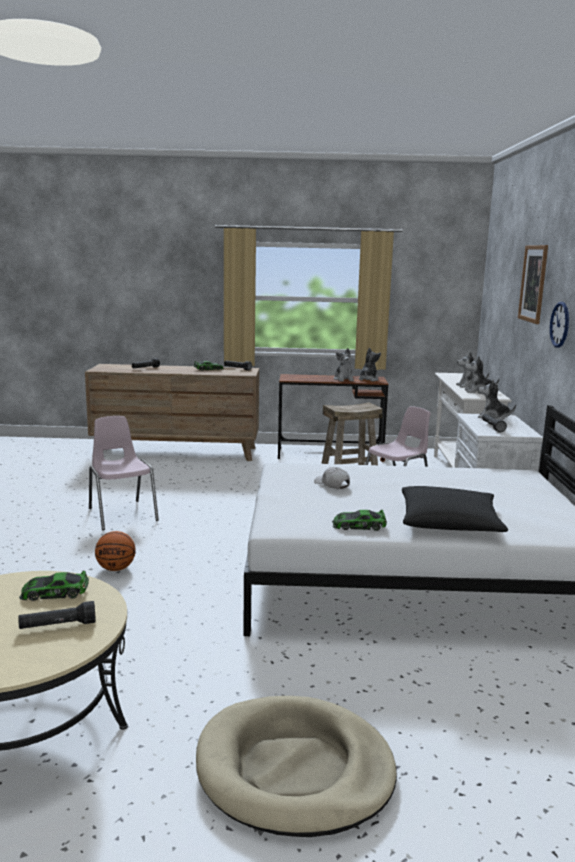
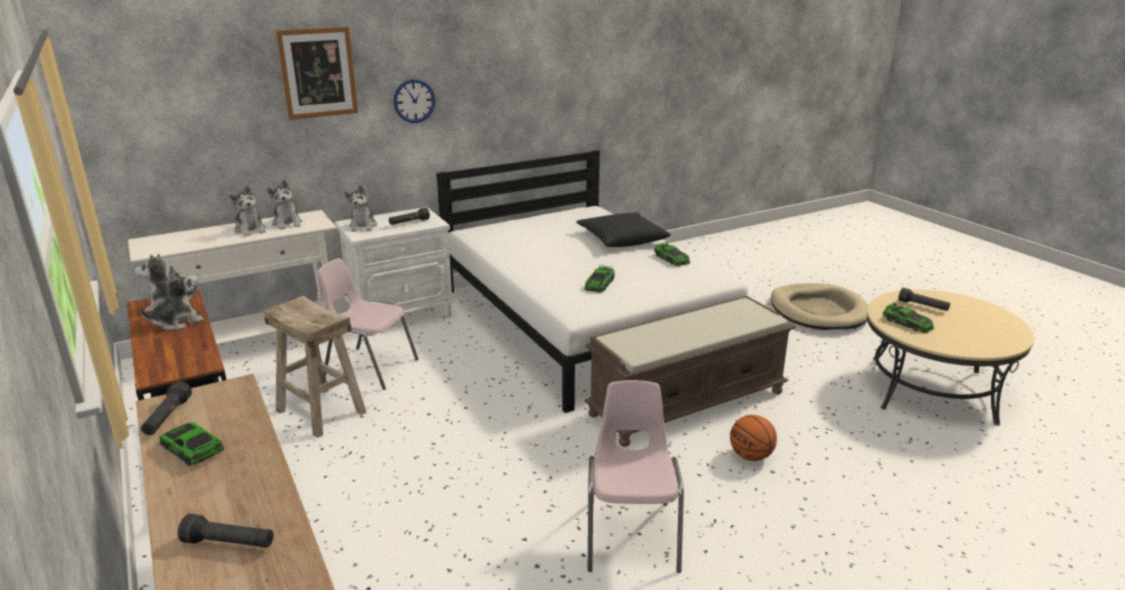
camera: 120 degrees left, 10 degrees up
(122, 514) = (631, 534): pink chair -> pink chair turned 150 degrees clockwise
(211, 574) = (687, 402): none -> brown bench
(332, 484) = (599, 284): white cap -> toy car

